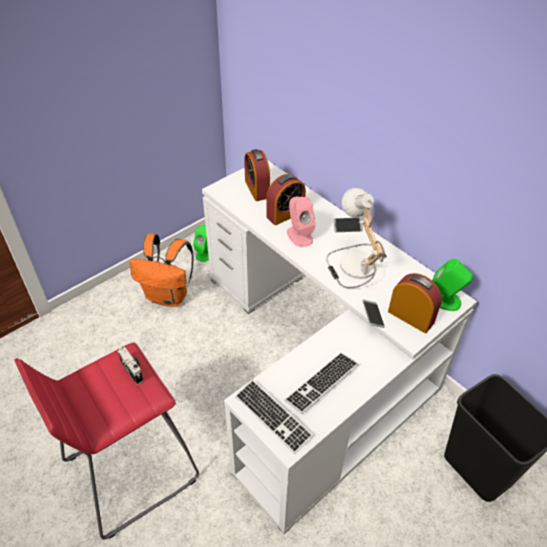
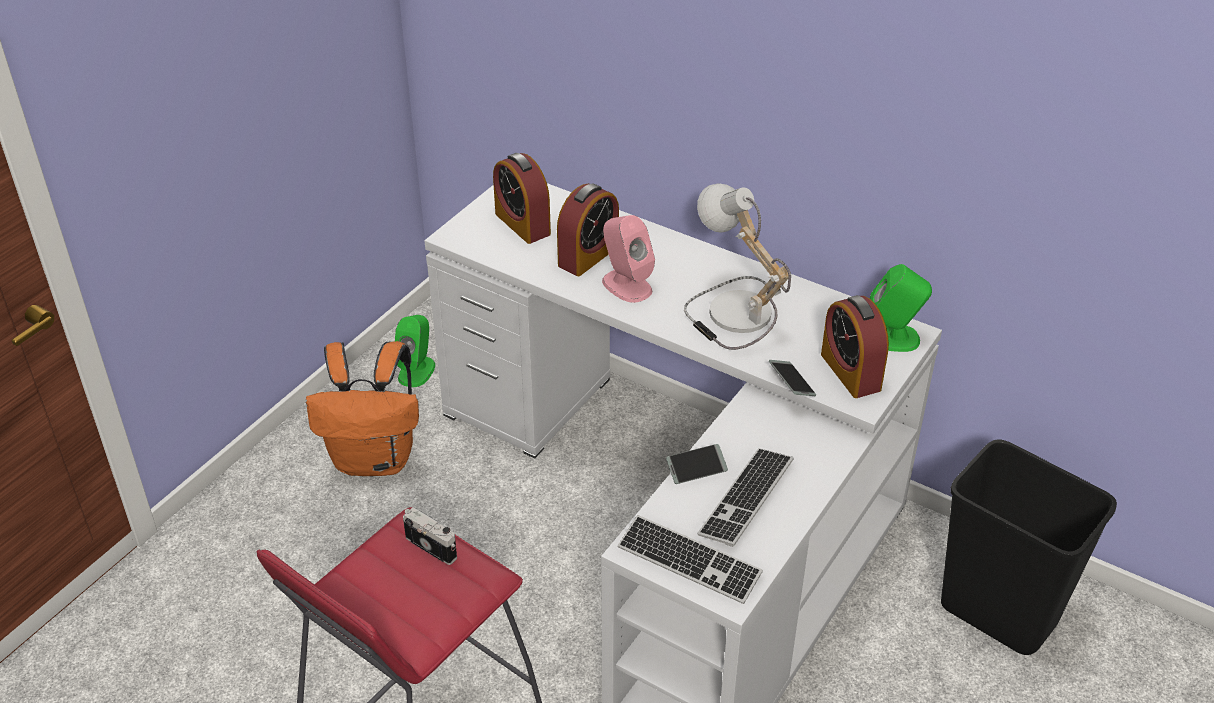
camera: 15 degrees left, 5 degrees down
(347, 227) = (700, 257): phone -> phone (696, 468)
(411, 317) = (850, 372): alarm clock -> alarm clock turned 135 degrees counterclockwise

